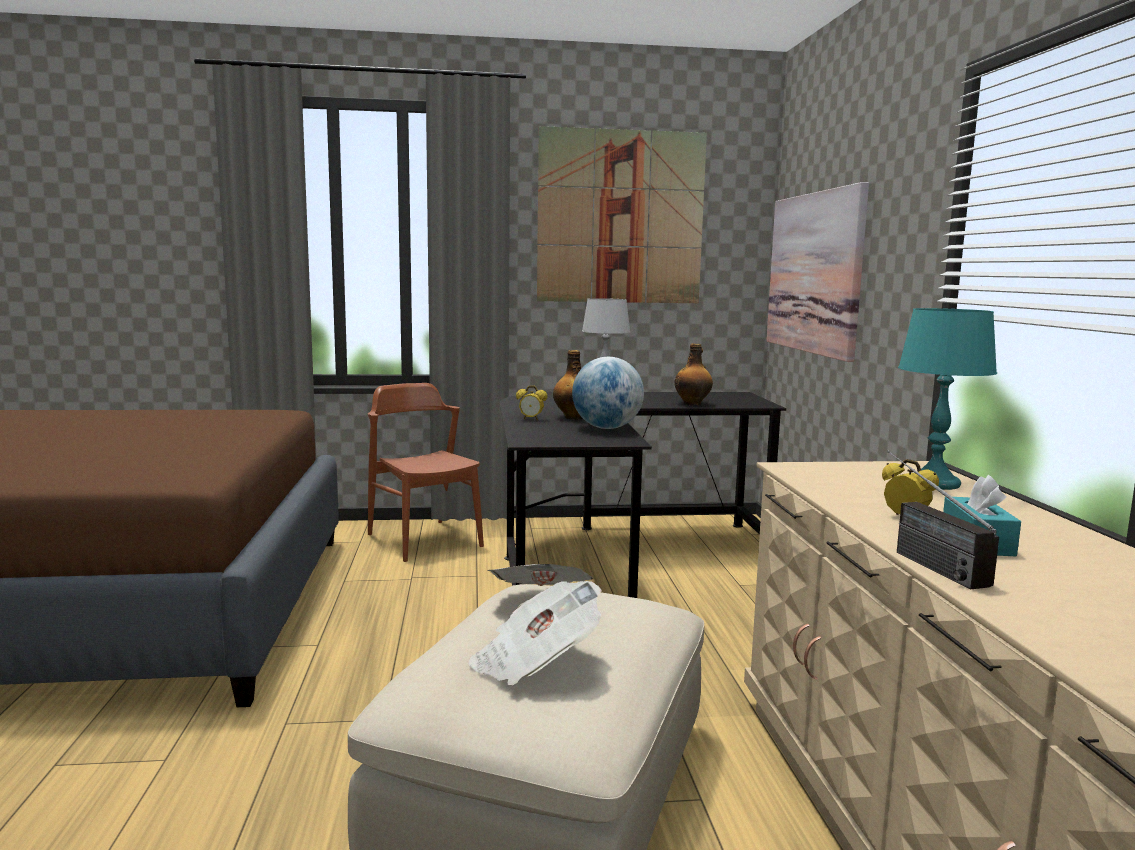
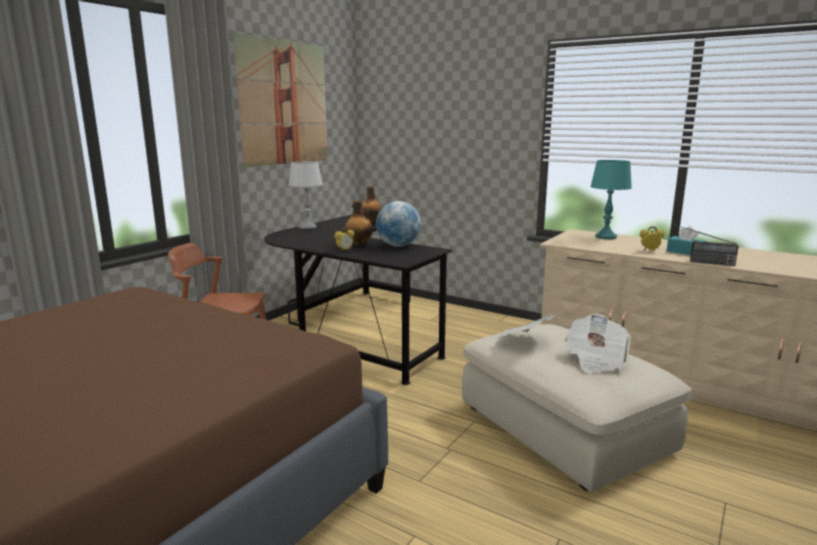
camera: 50 degrees left, 5 degrees up
(814, 273) = (411, 138): picture -> none

